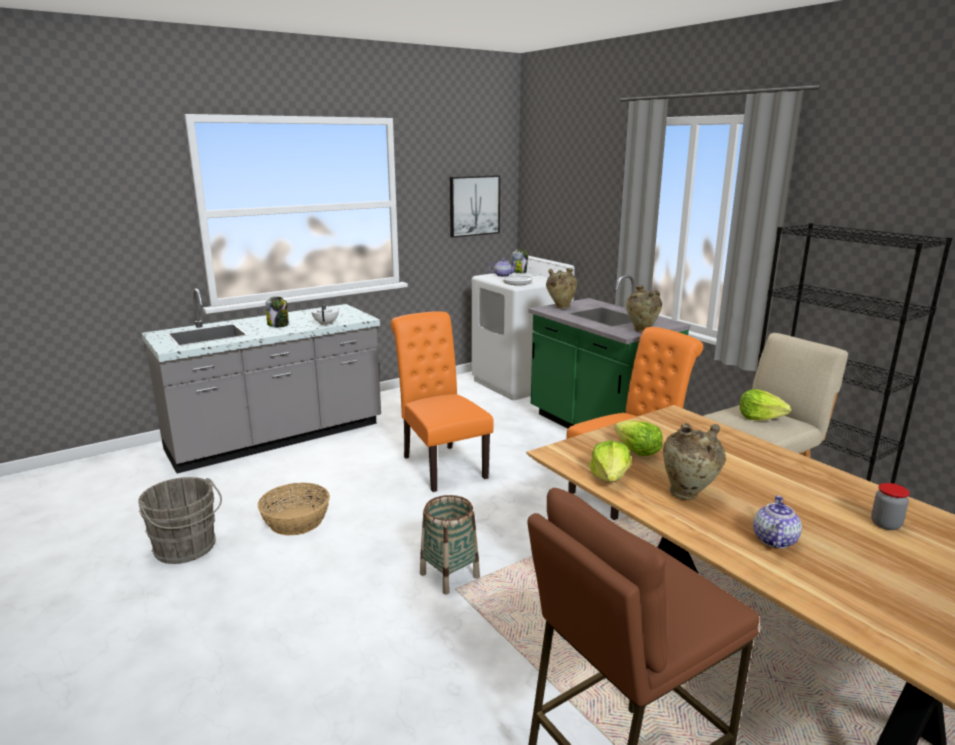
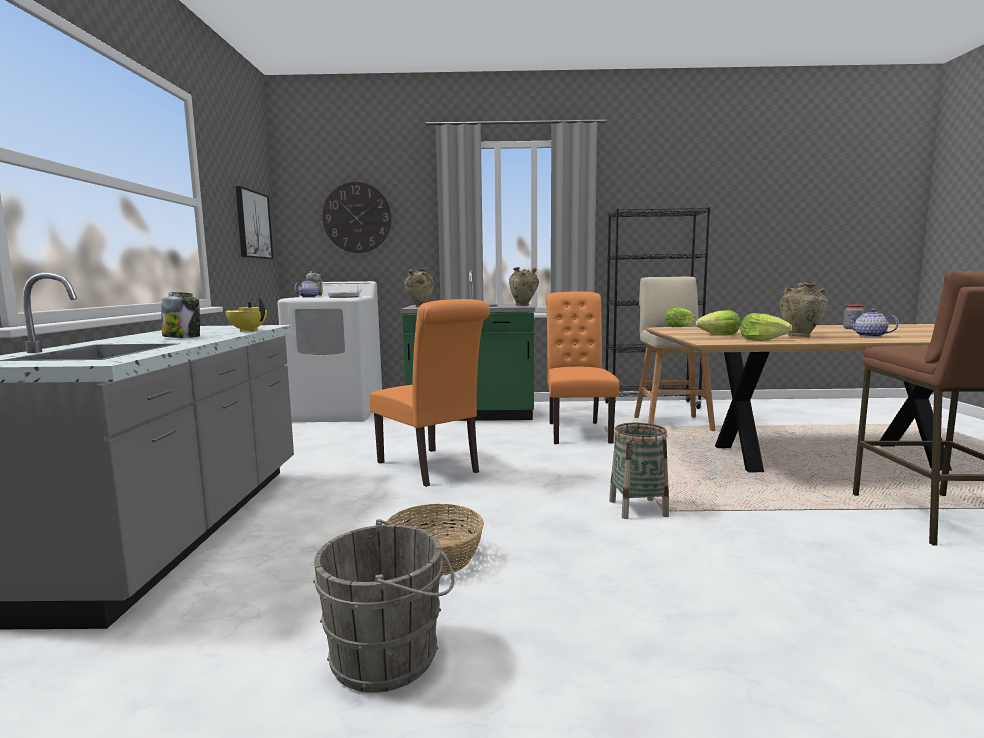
camera: 55 degrees left, 10 degrees down
(326, 324) = (248, 330): white teapot -> yellow teapot
(440, 465) = (432, 468): orange chair -> orange chair turned 135 degrees counterclockwise
(569, 197) = (357, 217): none -> wall clock

